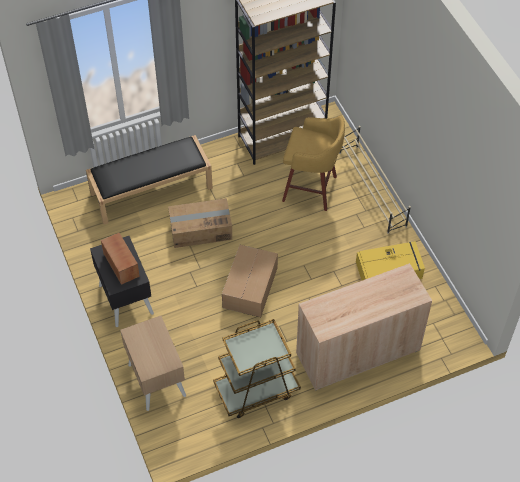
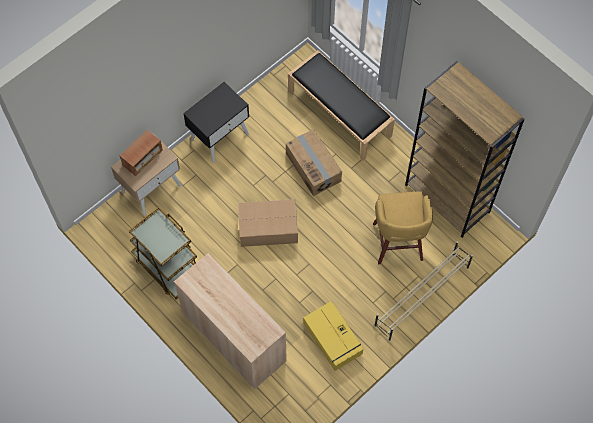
camera: 70 degrees right, 10 degrees up
(121, 265) = (216, 110): radio -> radio (142, 158)

